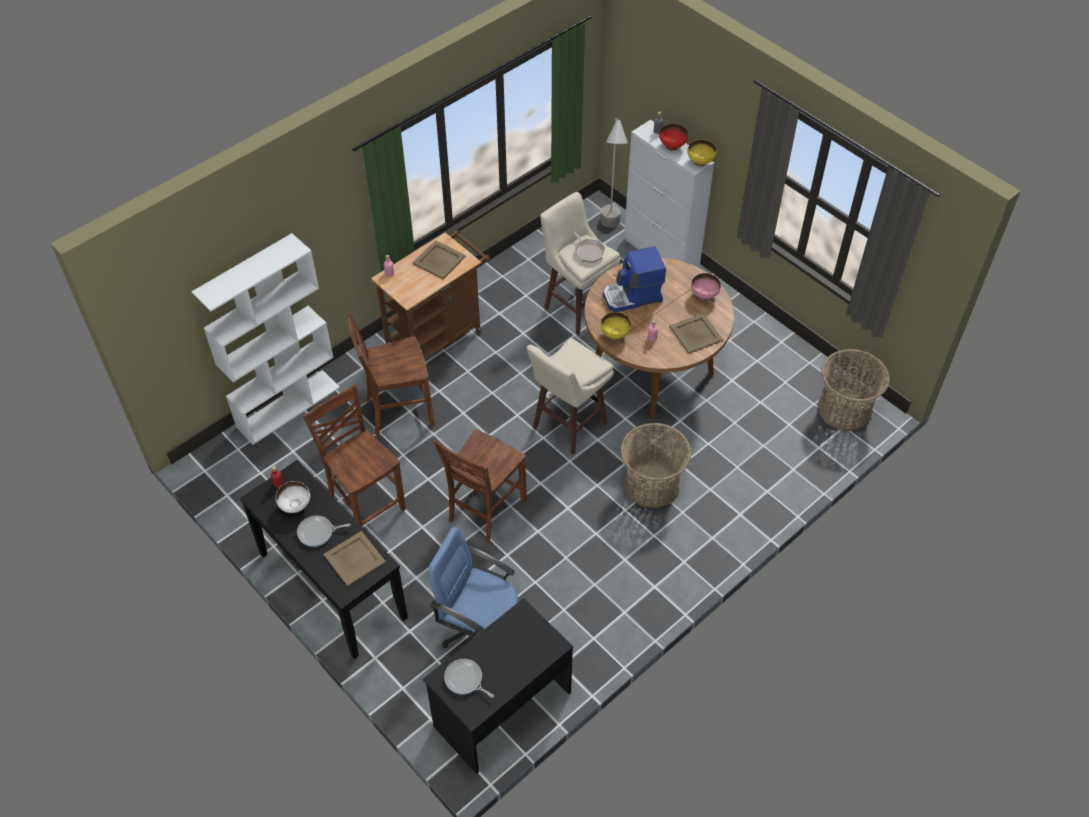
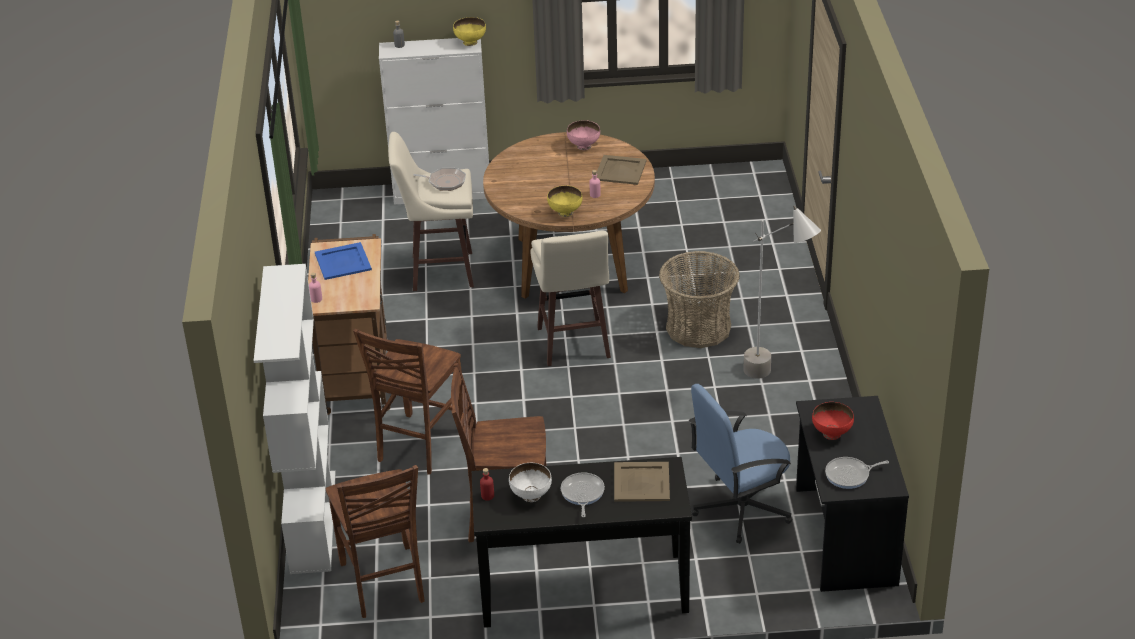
camera: 50 degrees left, 15 degrees down
(318, 533) = (582, 494): frying pan -> frying pan turned 150 degrees clockwise
(439, 260) = (343, 261): beige tray -> blue tray
(485, 511) = (610, 443): brown chair -> brown chair (383, 583)
(610, 232) = (375, 208): grey floor lamp -> grey floor lamp (776, 378)
(632, 297) = (533, 183): coffee machine -> none
(672, 146) = (430, 47): red bowl -> red bowl (832, 433)
(844, 409) = (743, 186): basket -> none

